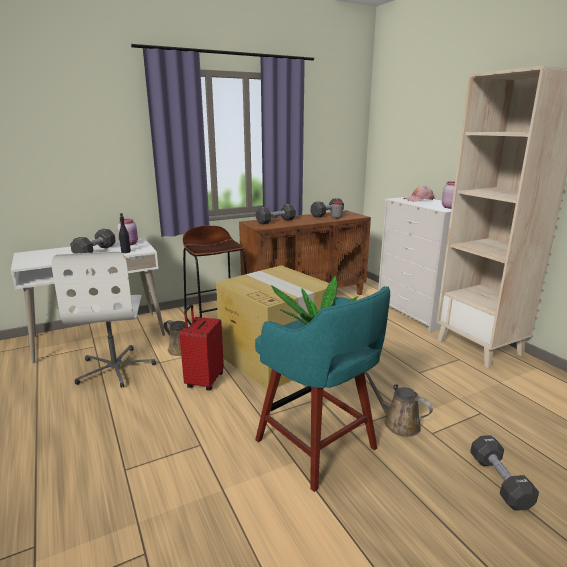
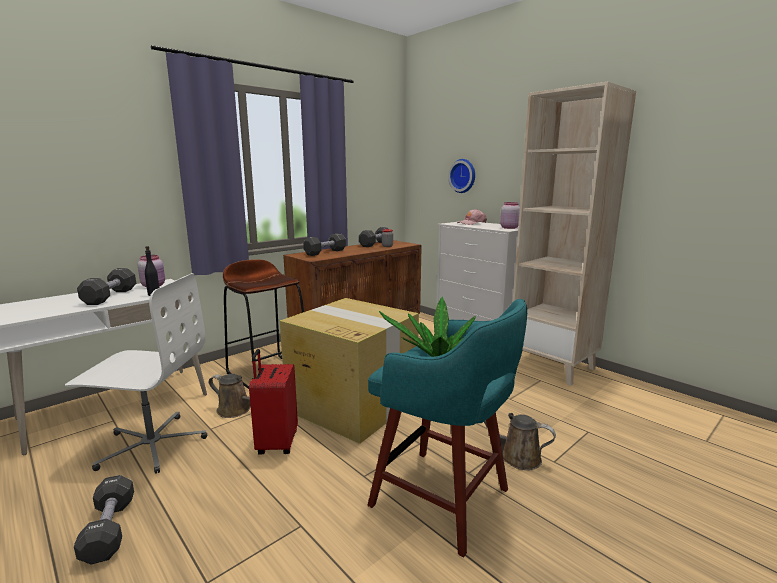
camera: 15 degrees left, 5 degrees down
(116, 368) = (152, 444): white office chair -> white office chair turned 60 degrees counterclockwise
(418, 151) = (463, 176): none -> wall clock
(499, 481) = (643, 501): black dumbbell -> black dumbbell (109, 530)

